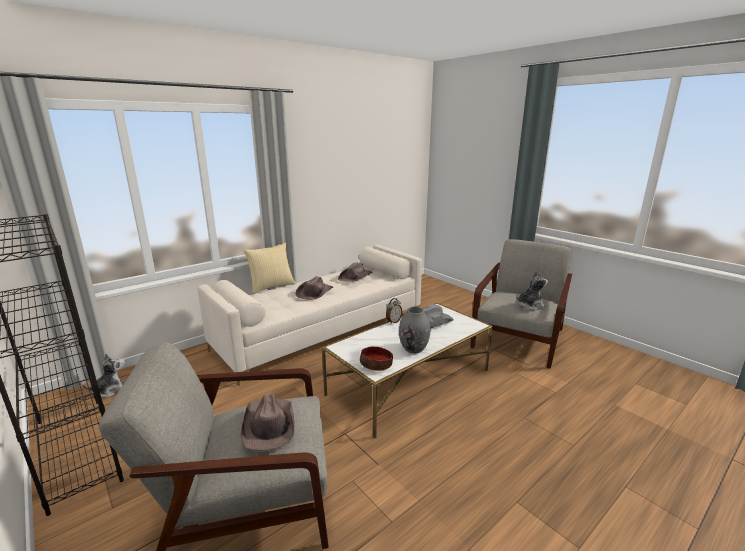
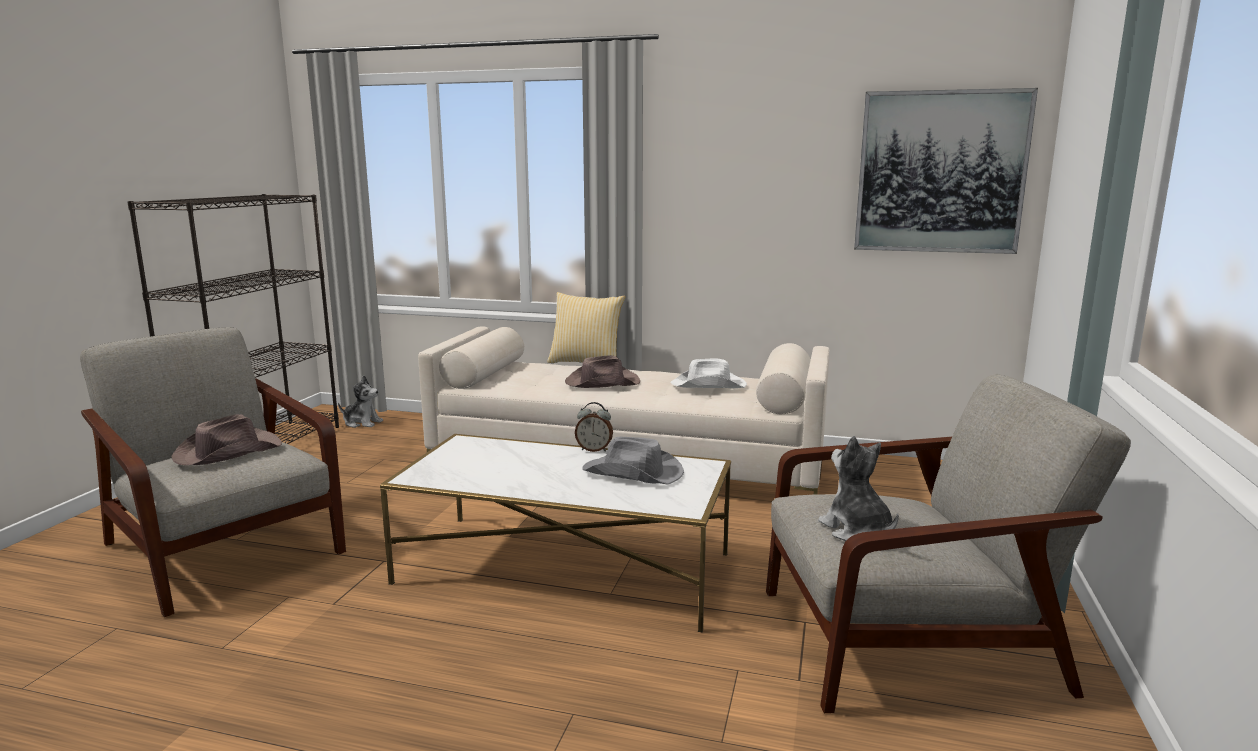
camera: 55 degrees right, 5 degrees down
(355, 276) = (709, 385): brown hat -> white hat
(376, 365) = (435, 472): bowl -> none
(400, 161) = (940, 172): none -> picture
(414, 349) = (515, 483): grey vase -> none
(529, 305) = (856, 531): plush toy -> plush toy turned 150 degrees counterclockwise

